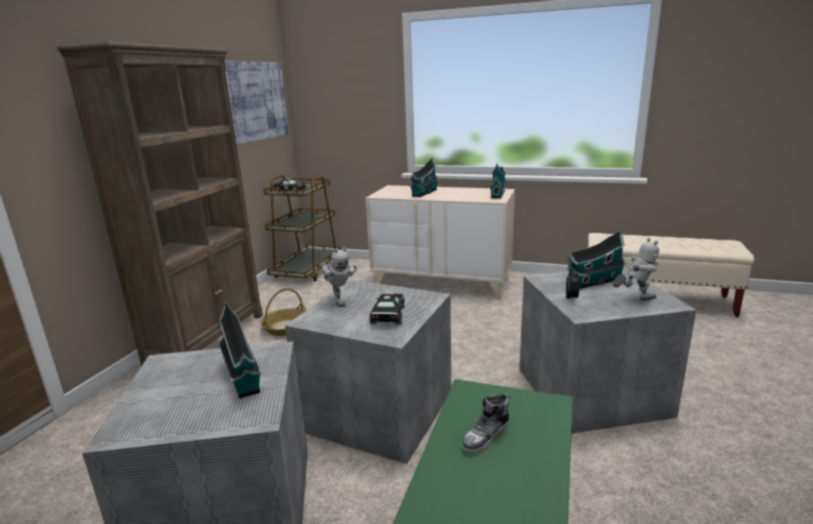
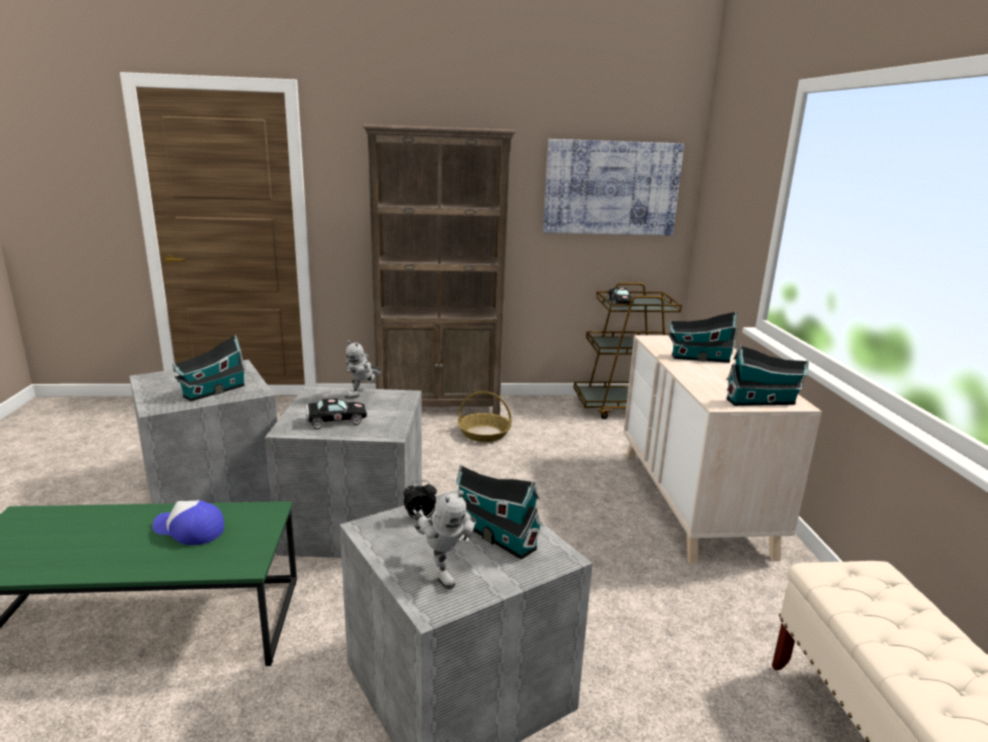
camera: 65 degrees right, 0 degrees up
(486, 436) = (189, 530): shoe -> cap

